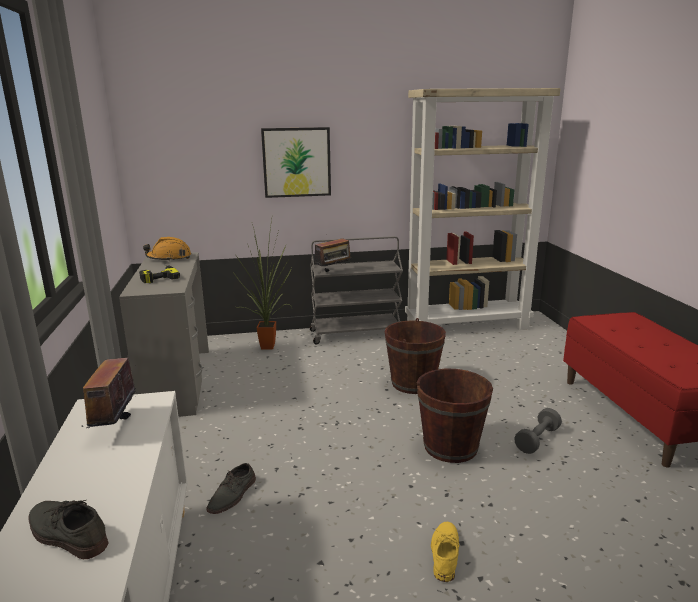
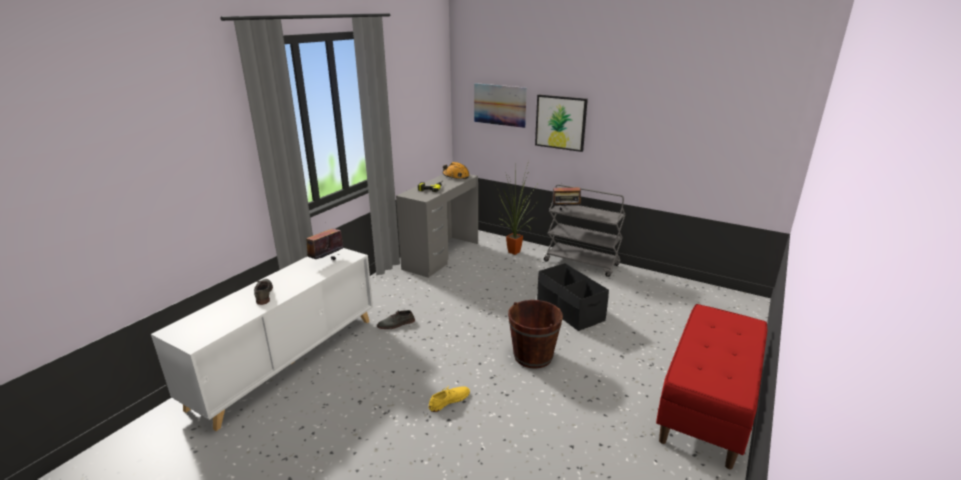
camera: 40 degrees right, 5 degrees up
(202, 149) = (499, 105): none -> picture
(413, 383) = (569, 310): brown bucket -> black storage box
(467, 326) = (678, 287): beige bookcase -> none
(537, 440) = (595, 380): grey dumbbell -> none

